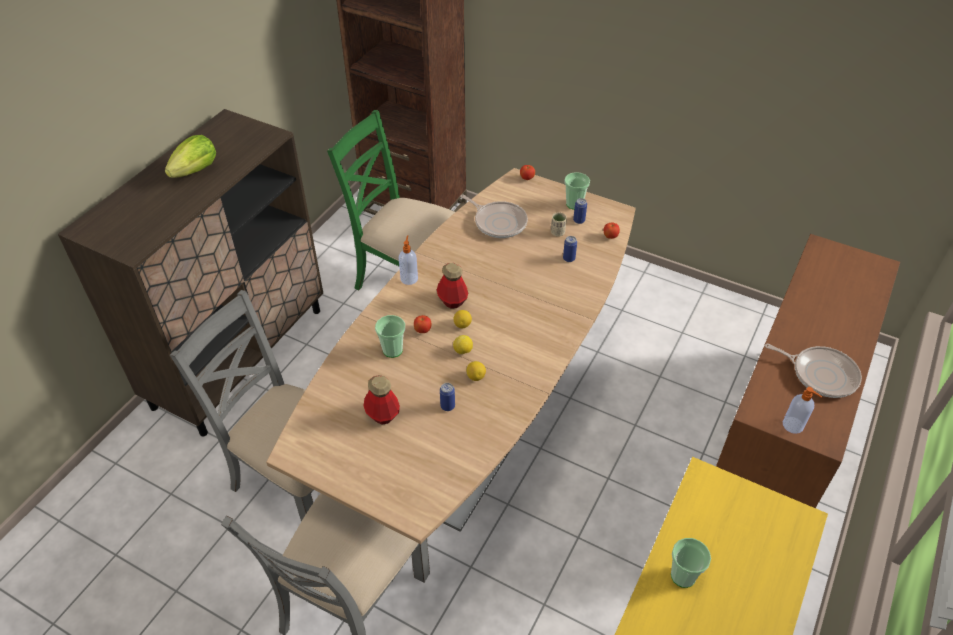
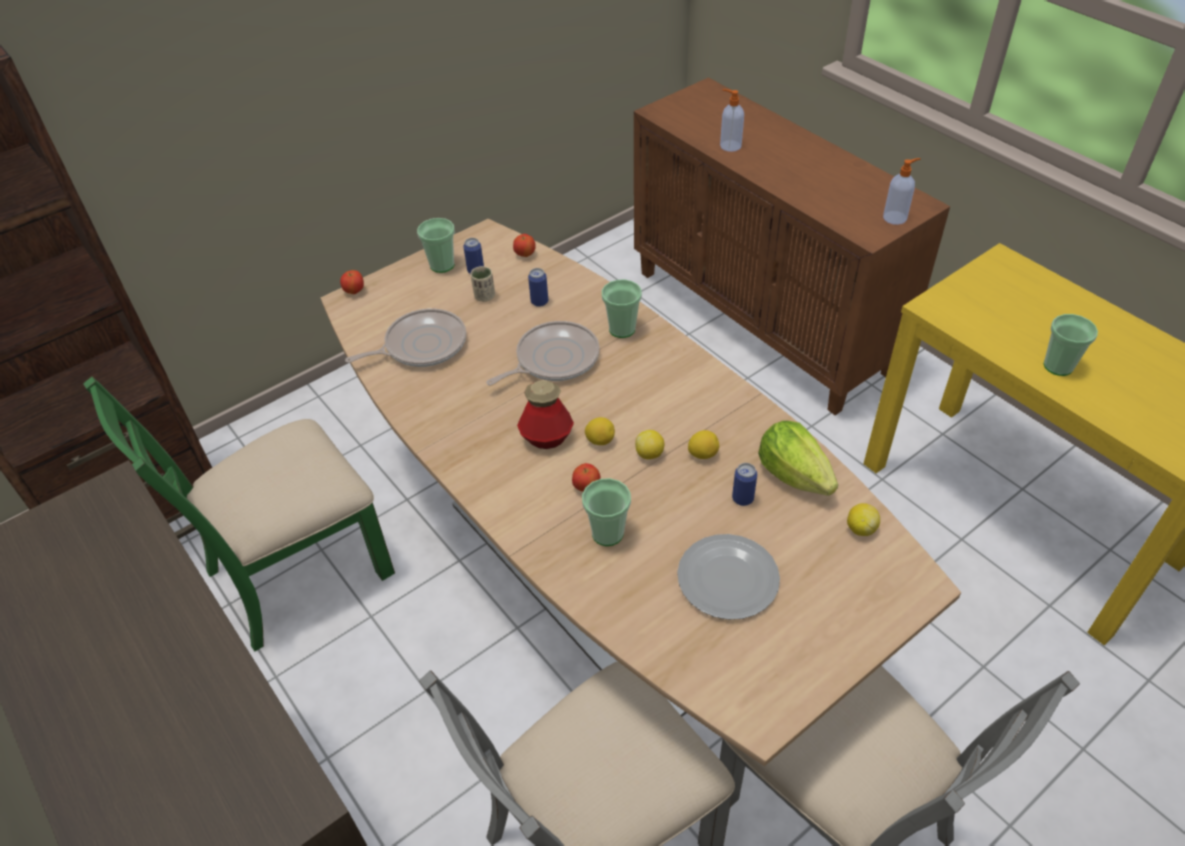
camera: 65 degrees left, 0 degrees up
(196, 171) = (113, 638): lettuce -> lettuce (794, 474)
(382, 414) = (728, 578): bottle -> plate
(409, 278) = (469, 474): soap dispenser -> soap dispenser (729, 146)
(450, 474) = (860, 528): none -> lemon
(567, 305) = (622, 329): none -> cup
(820, 374) = (835, 177): frying pan -> frying pan (553, 359)

